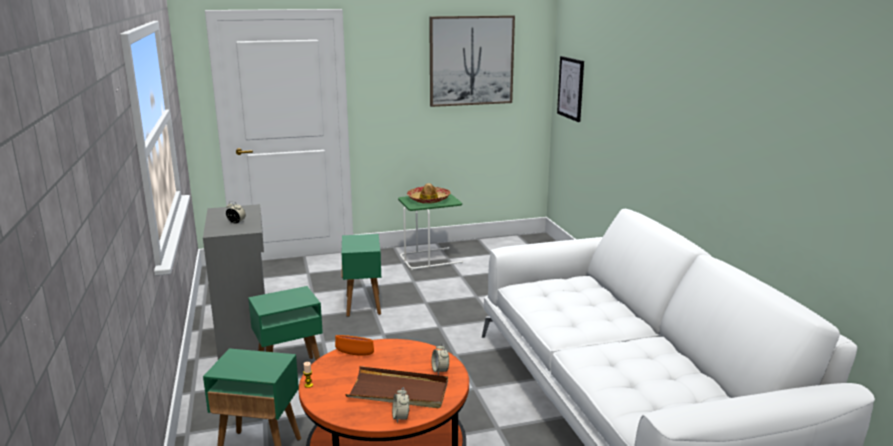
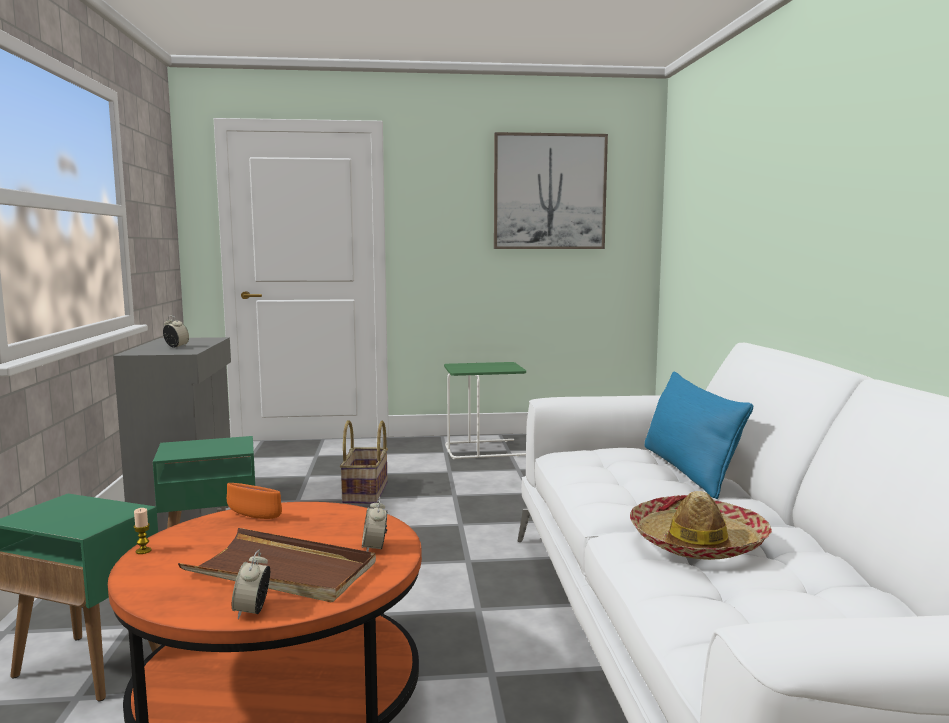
camera: 10 degrees right, 10 degrees down
(363, 305) = (366, 493): green side table -> basket
(428, 199) = (482, 366): hat -> hat (697, 542)
(571, 88) = (682, 223): picture -> none
(596, 296) = (687, 470): none -> blue pillow

